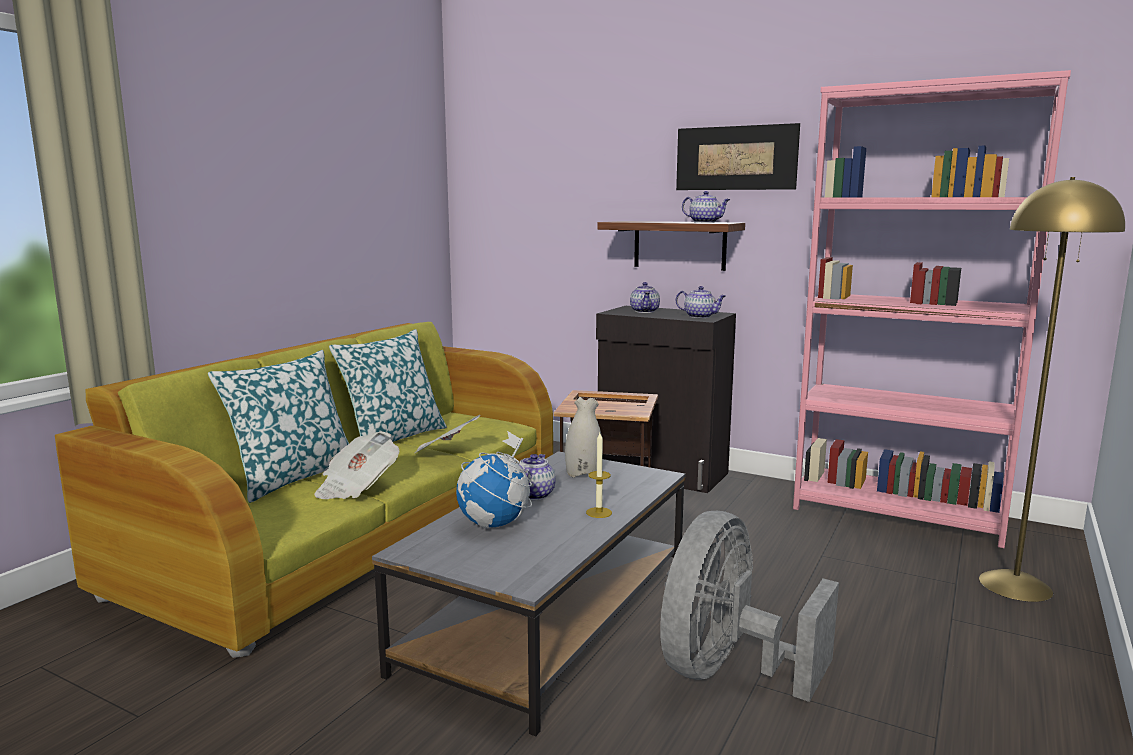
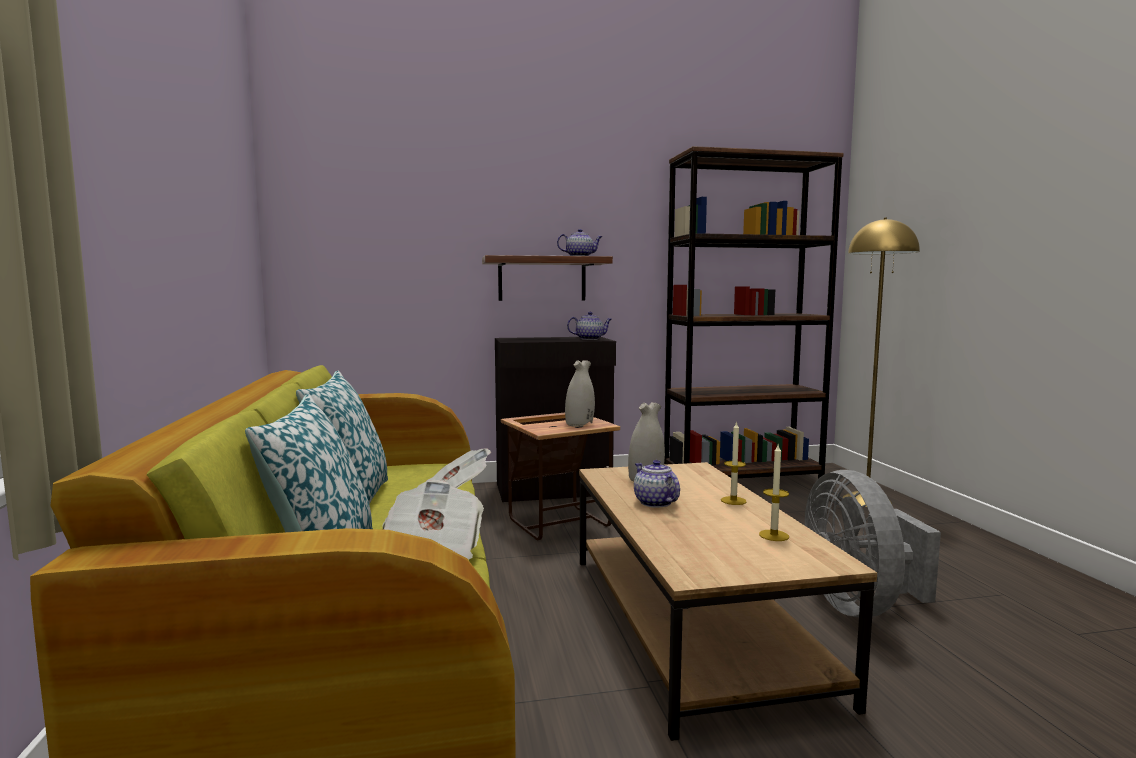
camera: 40 degrees left, 5 degrees down
(495, 524) = (692, 531): globe -> none
(543, 548) = (774, 535): none -> candle
(548, 617) = (690, 622): grey coffee table -> brown coffee table
(618, 408) = (579, 424): none -> white vase
(645, 311) = (533, 339): teapot -> none
(736, 158) = (589, 203): picture -> none
(897, 513) = (742, 477): pink bookcase -> brown bookcase

